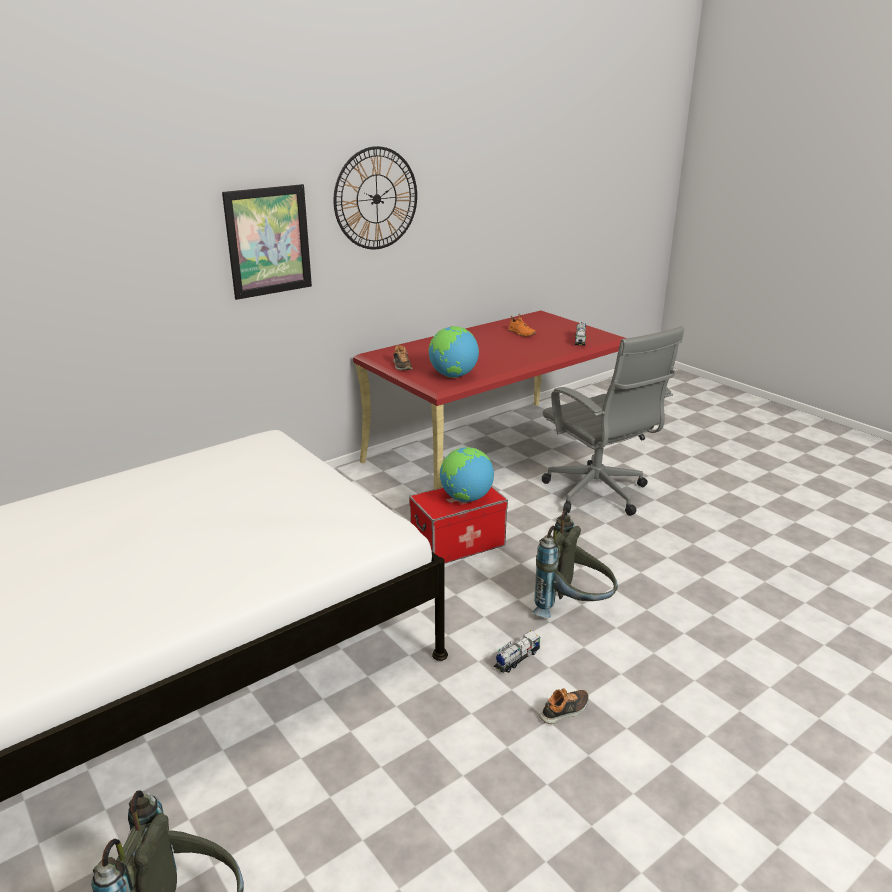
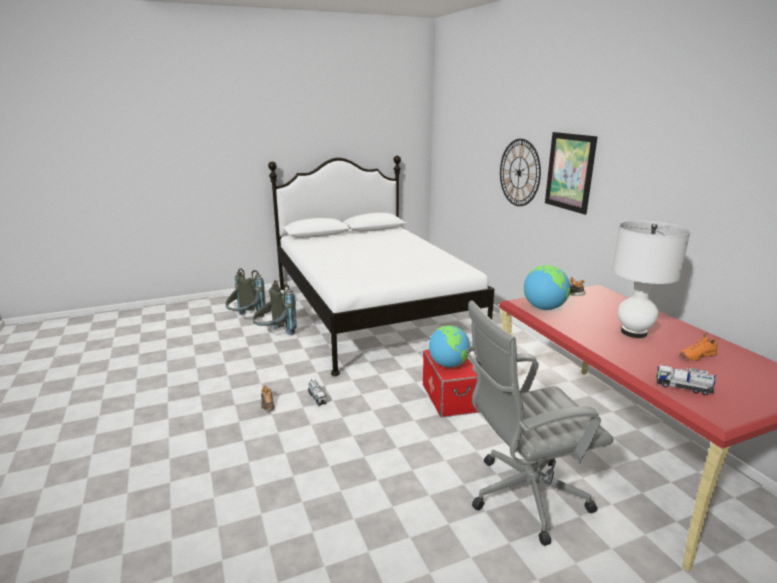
camera: 105 degrees right, 5 degrees down
(376, 199) = (649, 161): wall clock -> wall clock (519, 173)
(490, 347) = (634, 332): none -> white table lamp
(573, 609) = (349, 430): grey backpack -> grey backpack (275, 334)

